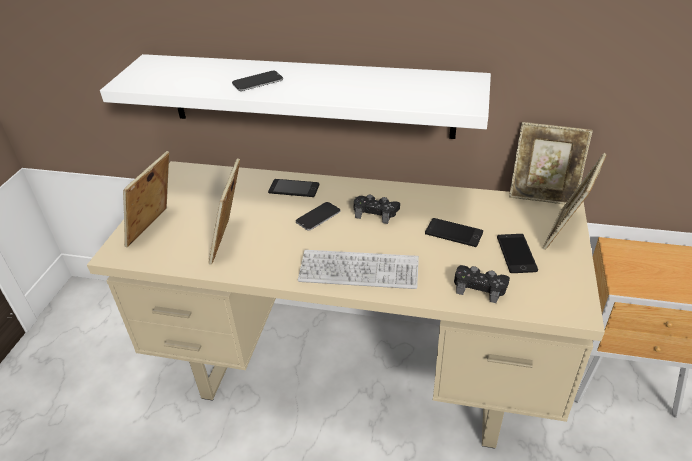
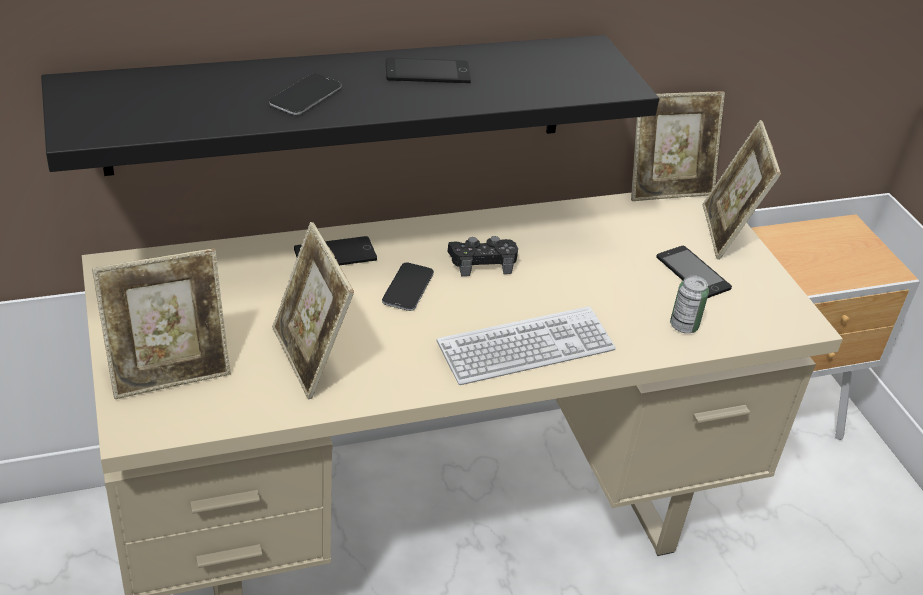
camera: 35 degrees left, 0 degrees up
(156, 230) = (169, 372): picture frame -> picture frame turned 105 degrees counterclockwise
(309, 96) = (342, 103): white shelf -> black shelf
(453, 233) = (602, 265): phone -> phone (427, 72)
(480, 287) = (684, 326): black game controller -> can

